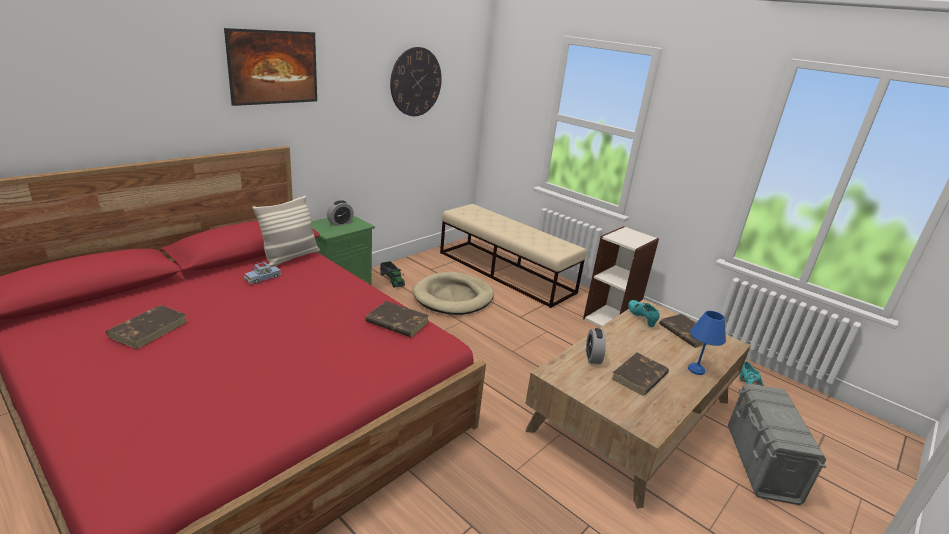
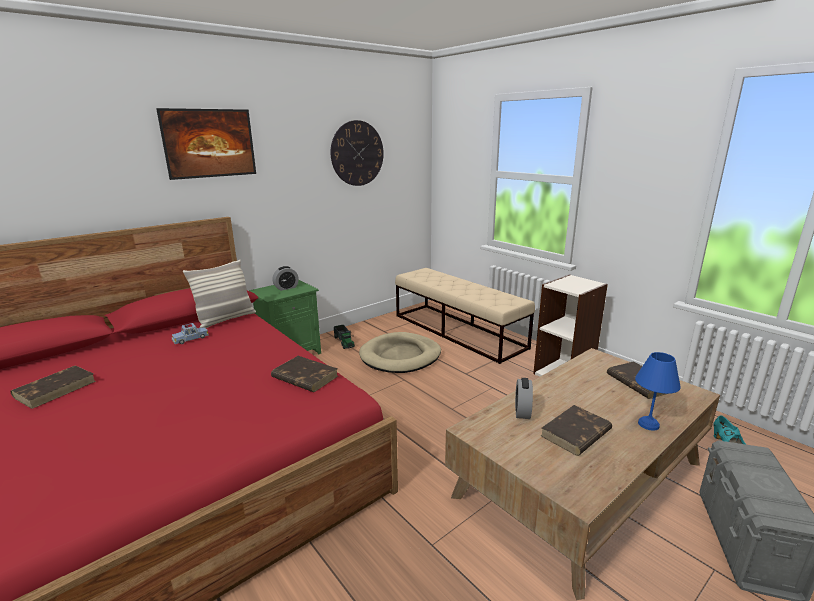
camera: 10 degrees right, 5 degrees down
(641, 318) = (586, 368): turquoise shoe -> none

